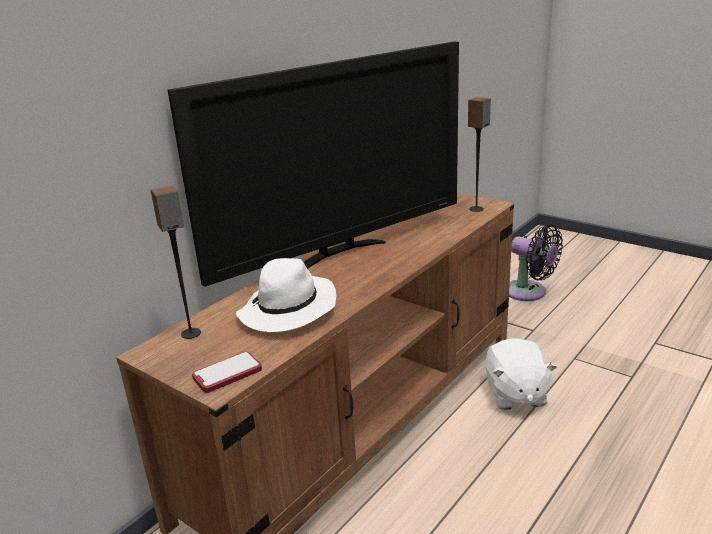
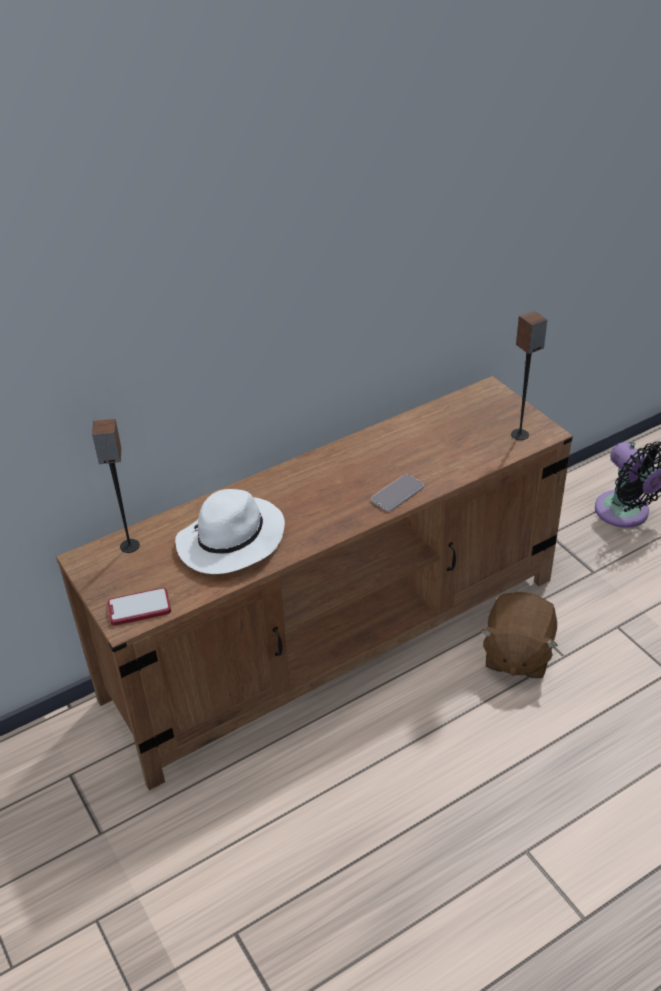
camera: 20 degrees right, 15 degrees up
(340, 252) = (326, 468): television -> none
(411, 254) = (397, 493): none -> phone
(515, 394) = (516, 654): white plush toy -> brown plush toy

